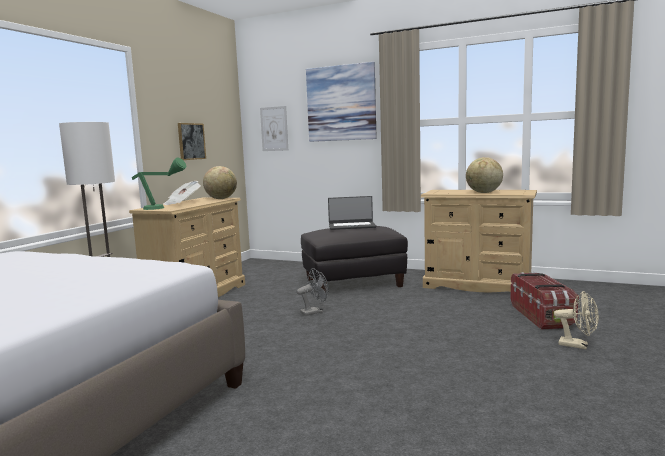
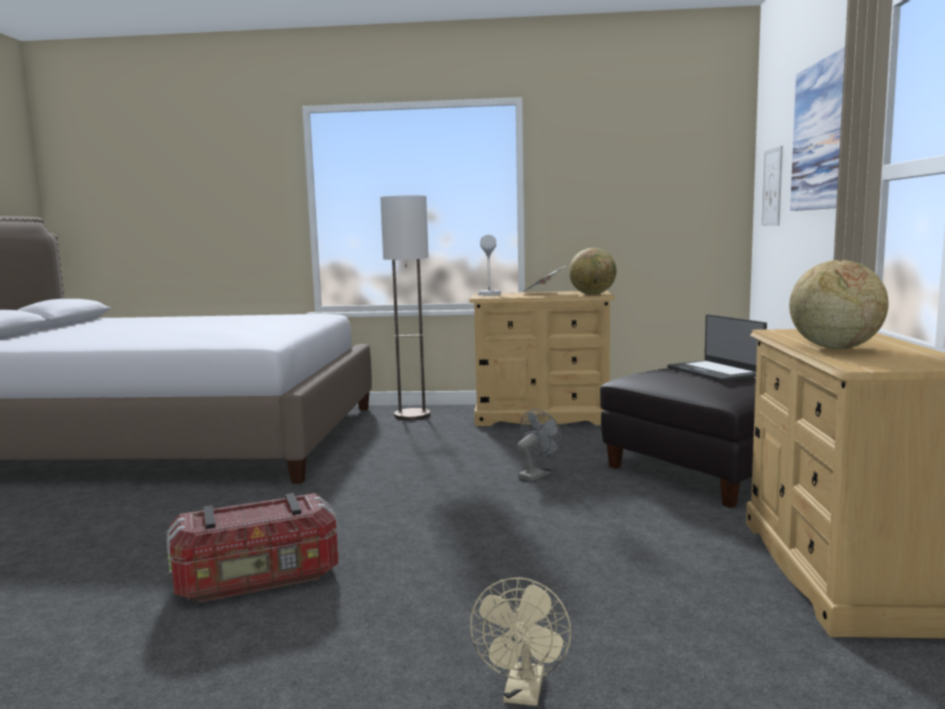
camera: 70 degrees right, 0 degrees up
(162, 208) = (489, 295): green table lamp -> grey table lamp
(191, 141) = (620, 211): picture -> none
(315, 312) = (537, 474): grey fan -> grey fan turned 90 degrees counterclockwise
(541, 316) = (688, 652): storage box -> storage box (258, 579)

